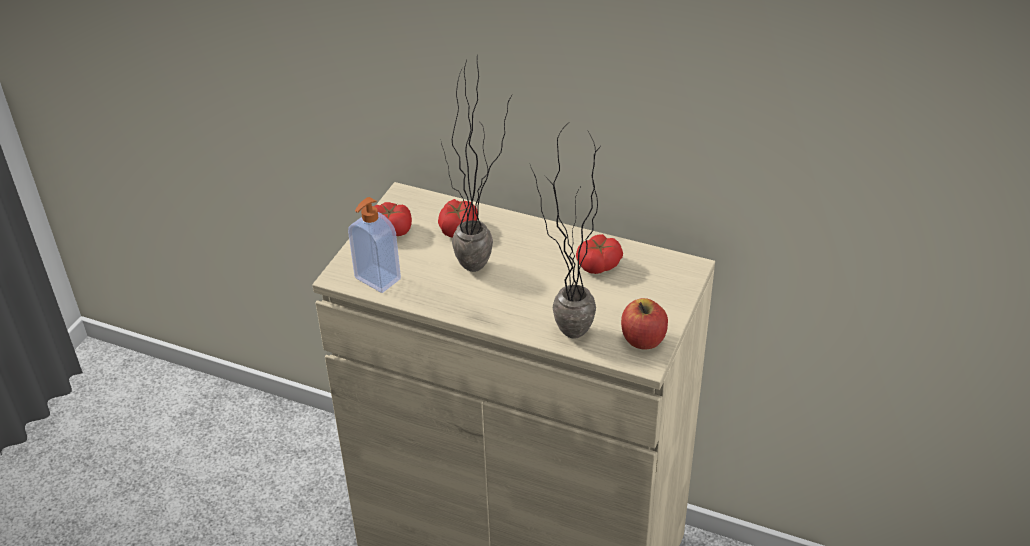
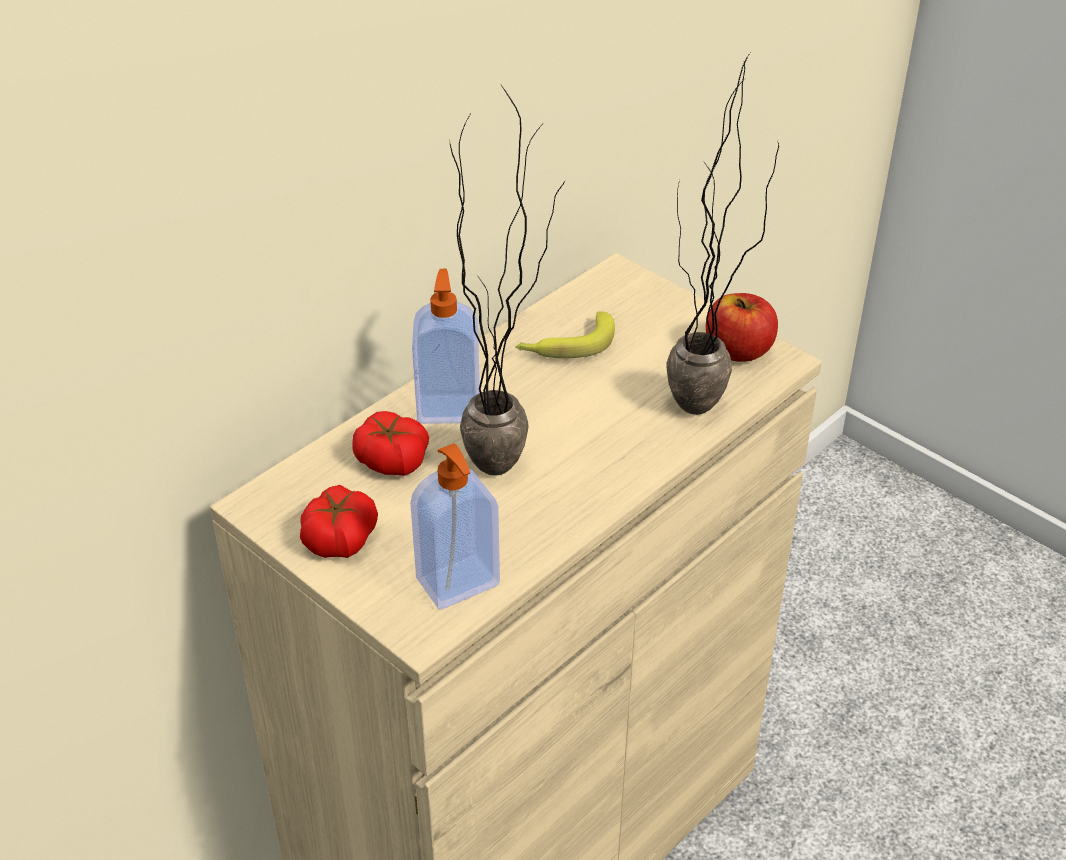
camera: 70 degrees left, 0 degrees up
(513, 235) = (449, 408): none -> soap dispenser
(599, 264) = (566, 345): tomato -> banana

